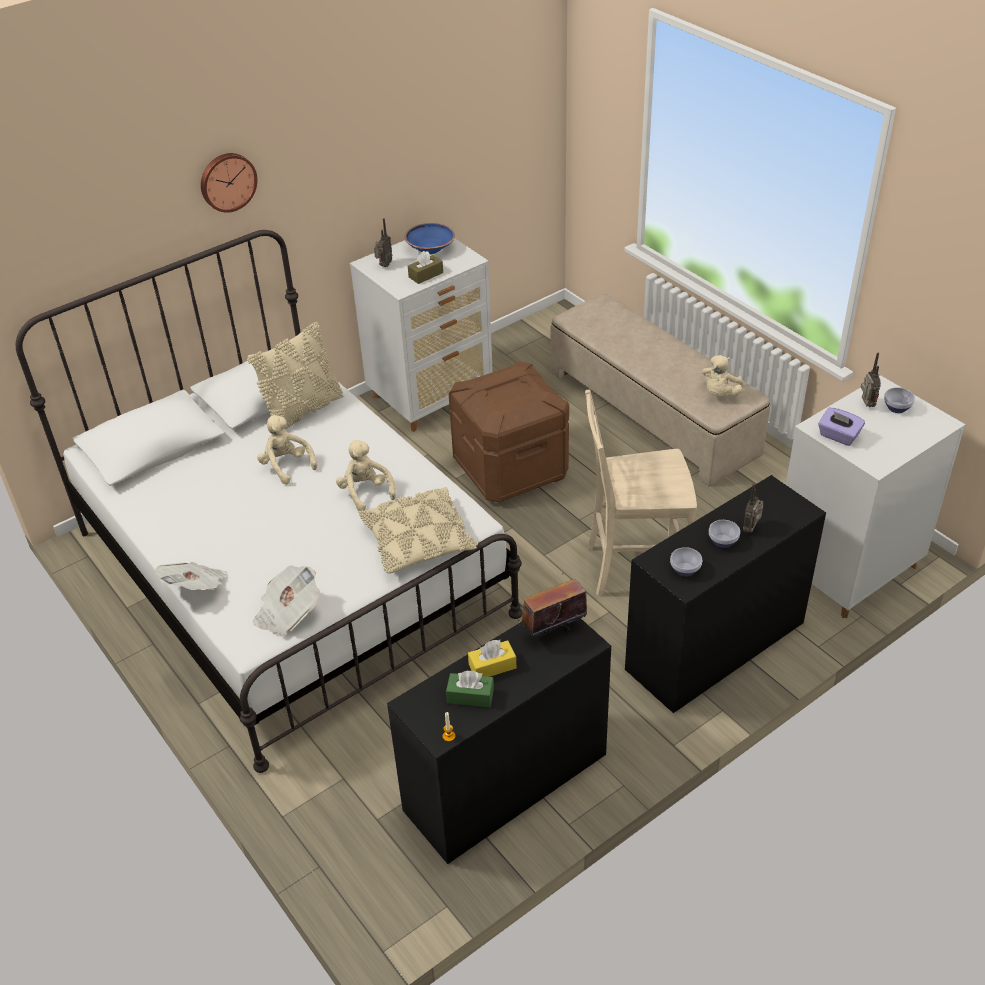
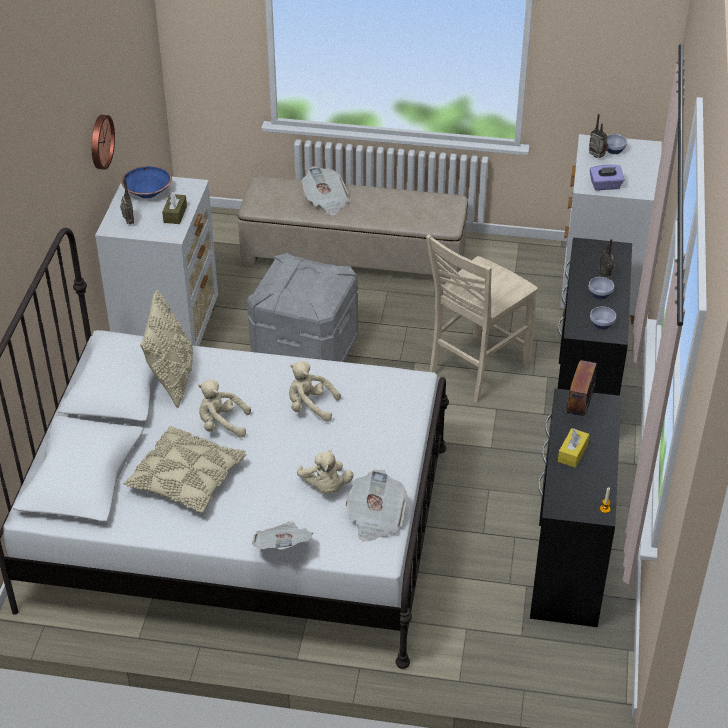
camera: 45 degrees left, 0 degrees up
(227, 181) = (32, 194): wall clock -> wall clock (100, 141)
(418, 540) = (395, 415): beige pillow -> beige pillow (186, 479)
(470, 696) = (584, 478): green tissue box -> none
(510, 470) = (305, 354): brown storage box -> grey storage box
(633, 341) = (326, 201): none -> newspaper
(719, 394) = (433, 209): beige plush toy -> beige plush toy (325, 487)

